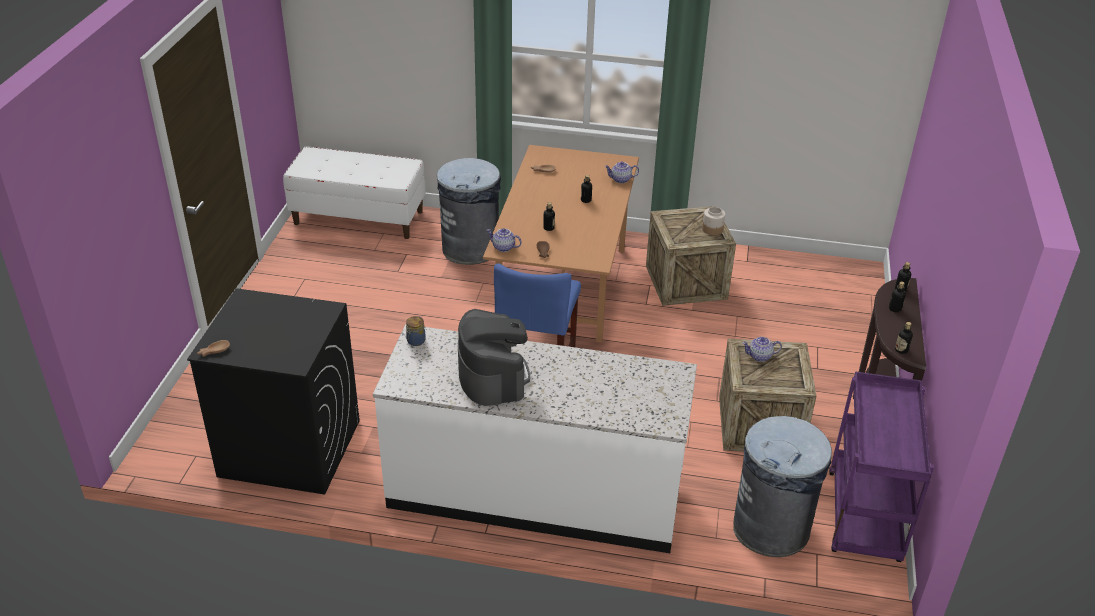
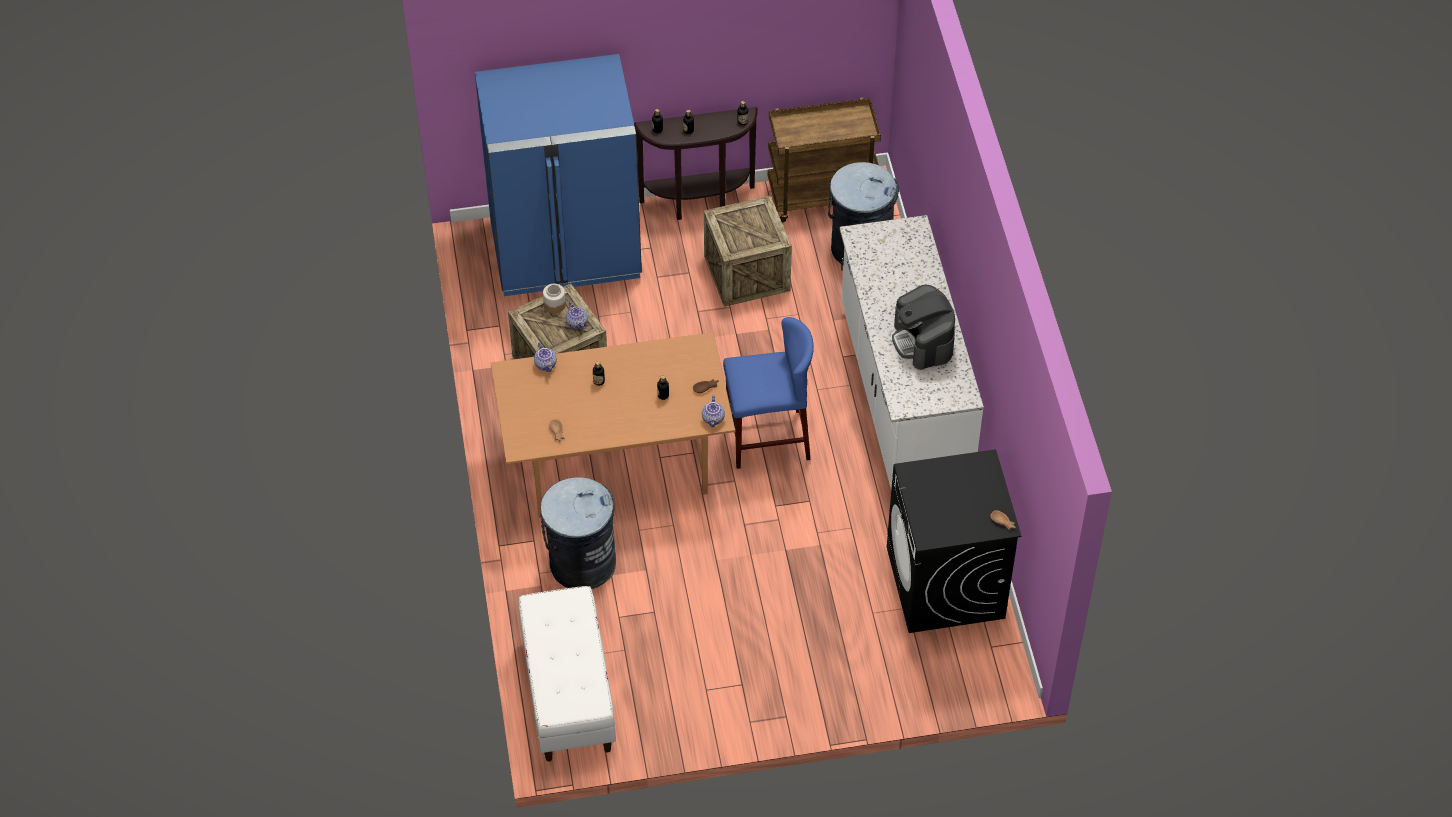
camera: 110 degrees left, 15 degrees up
(415, 341) = (909, 404): jar -> none
(492, 376) = (923, 341): coffee machine -> coffee machine turned 75 degrees counterclockwise
(760, 356) = (738, 236): teapot -> teapot (577, 323)
(828, 315) = (566, 251): none -> blue fridge
(865, 519) = (821, 196): purple cart -> brown cart

